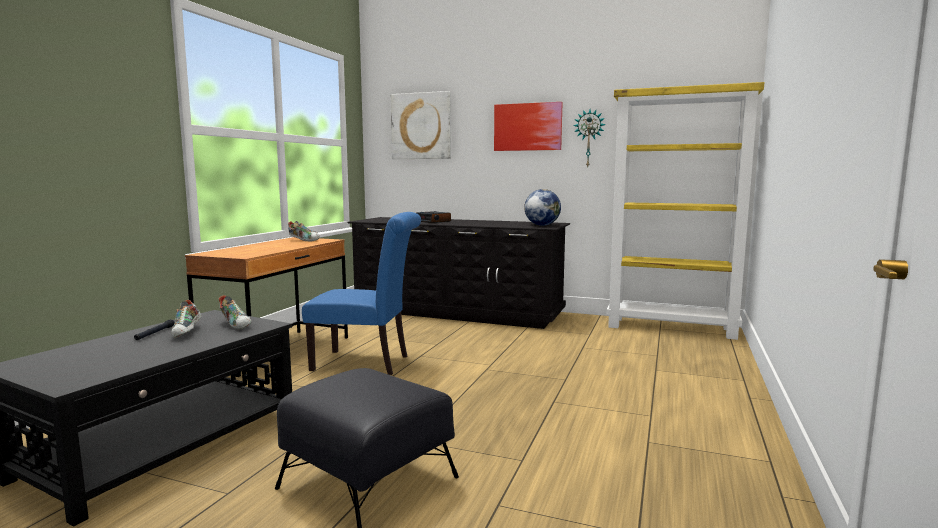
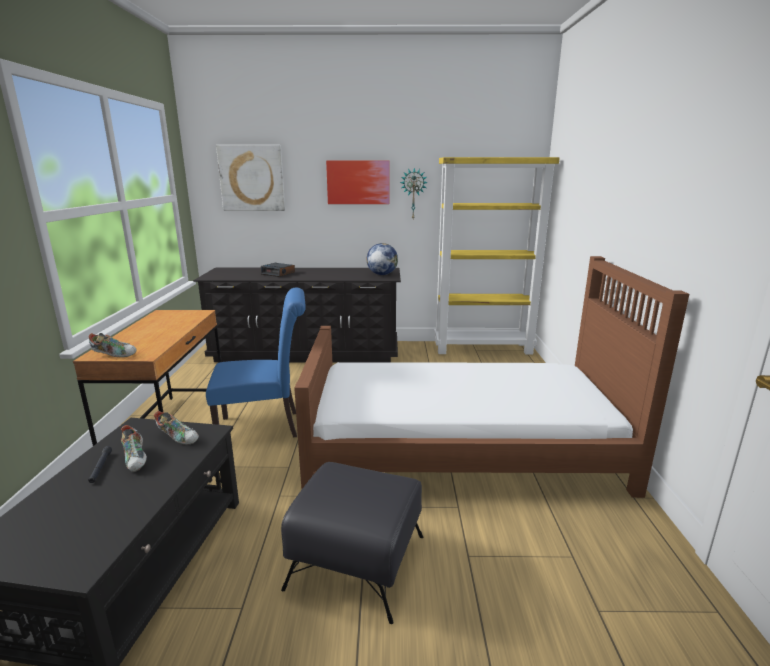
camera: 20 degrees left, 10 degrees up
(304, 240) = (176, 316): shoe -> shoe (114, 355)
(571, 409) = (461, 446): none -> brown bed

